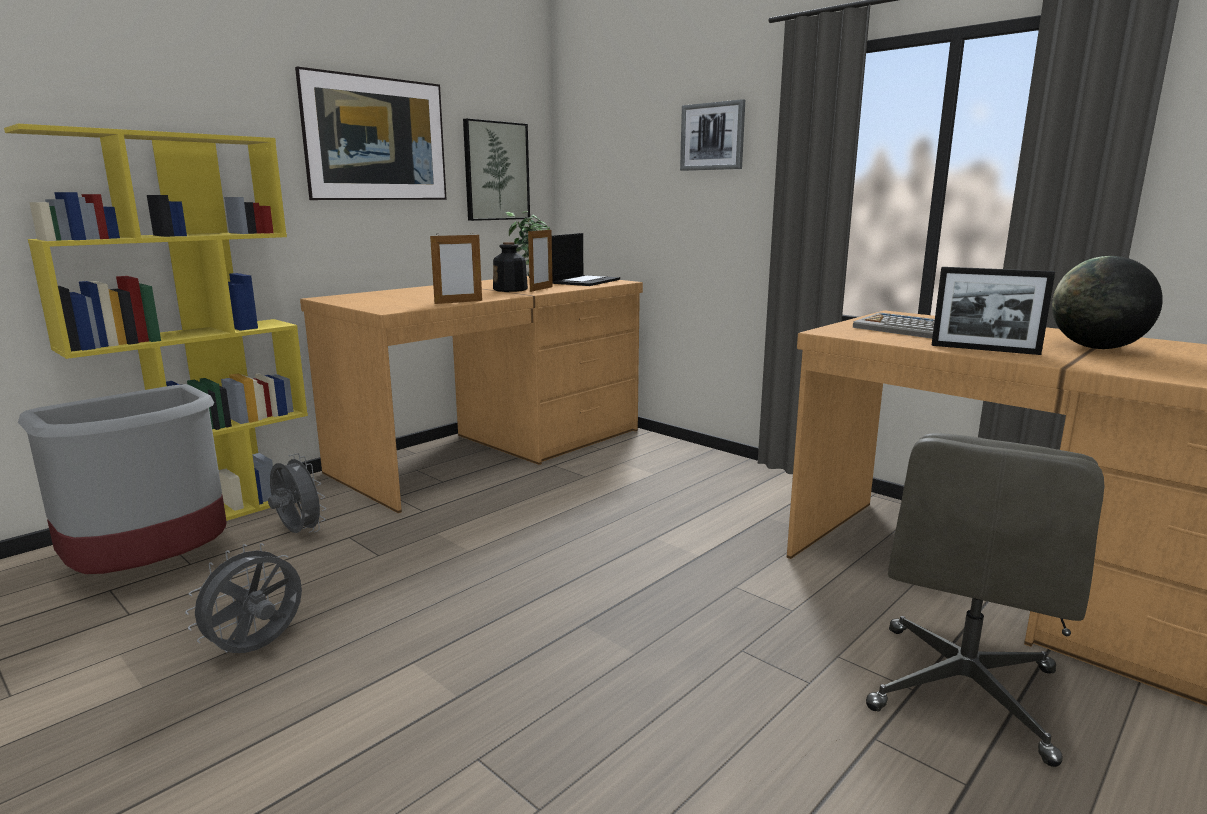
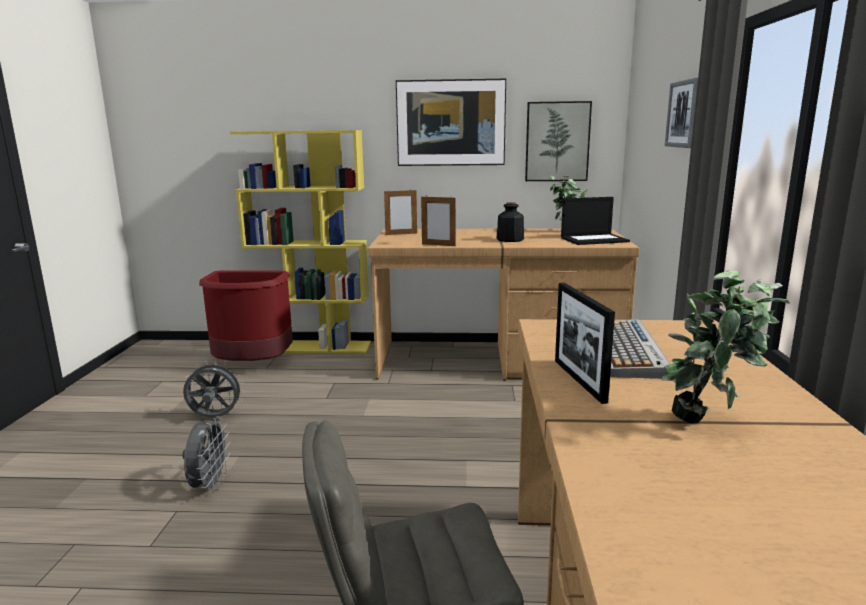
camera: 50 degrees right, 0 degrees up
(155, 569) = (252, 365): grey trash can -> red trash can
(298, 533) = (321, 371): grey fan -> grey fan (209, 486)
(541, 289) = (531, 242): picture frame -> picture frame (401, 234)
(1097, 348) = (709, 423): globe -> potted plant

